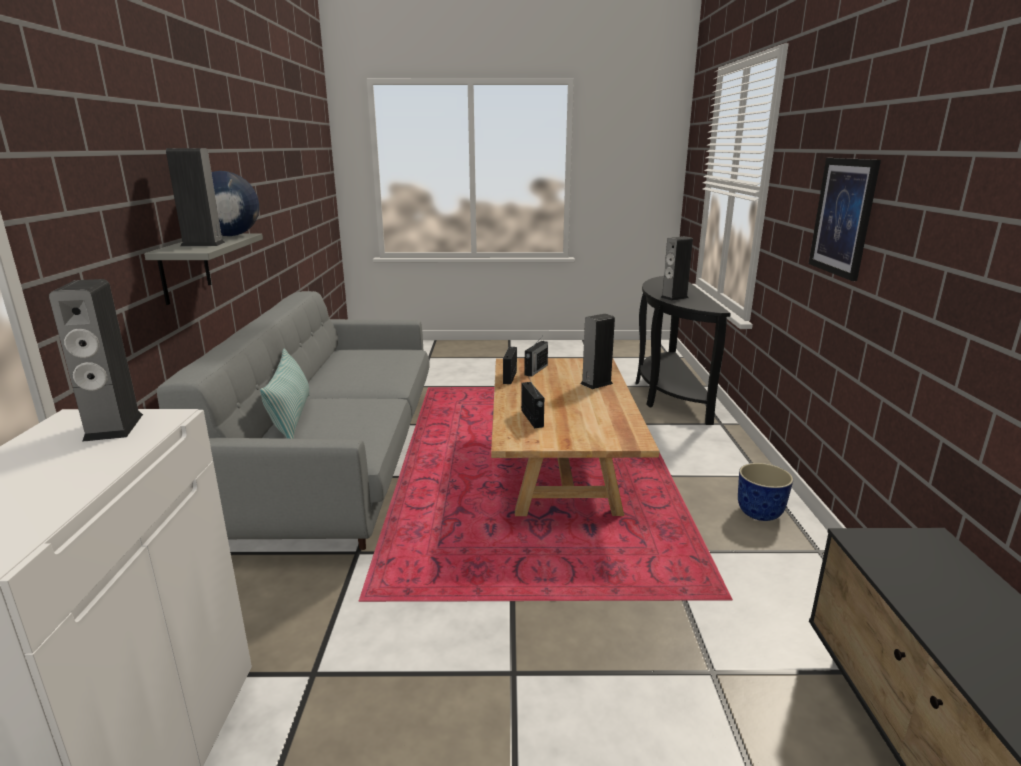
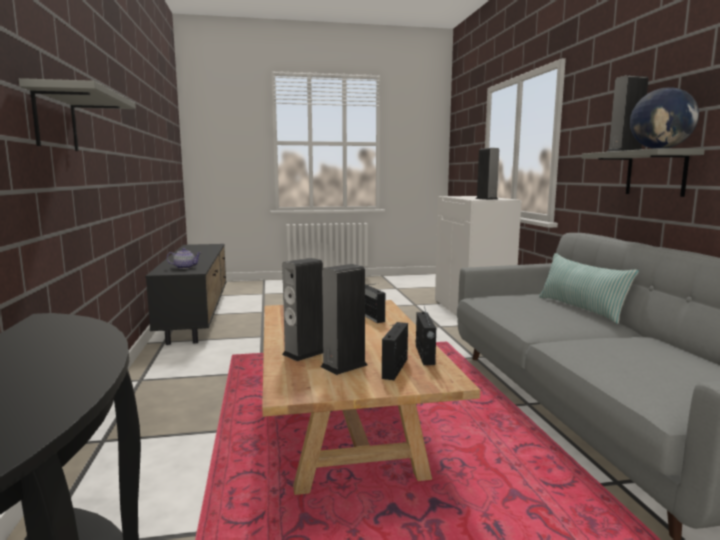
camera: 170 degrees right, 10 degrees down
(674, 297) = (70, 352): speaker -> speaker (344, 366)
(760, 514) = (156, 400): planter -> none
(843, 217) = (55, 120): picture -> grey shelf
(926, 575) = (185, 267): none -> teapot

